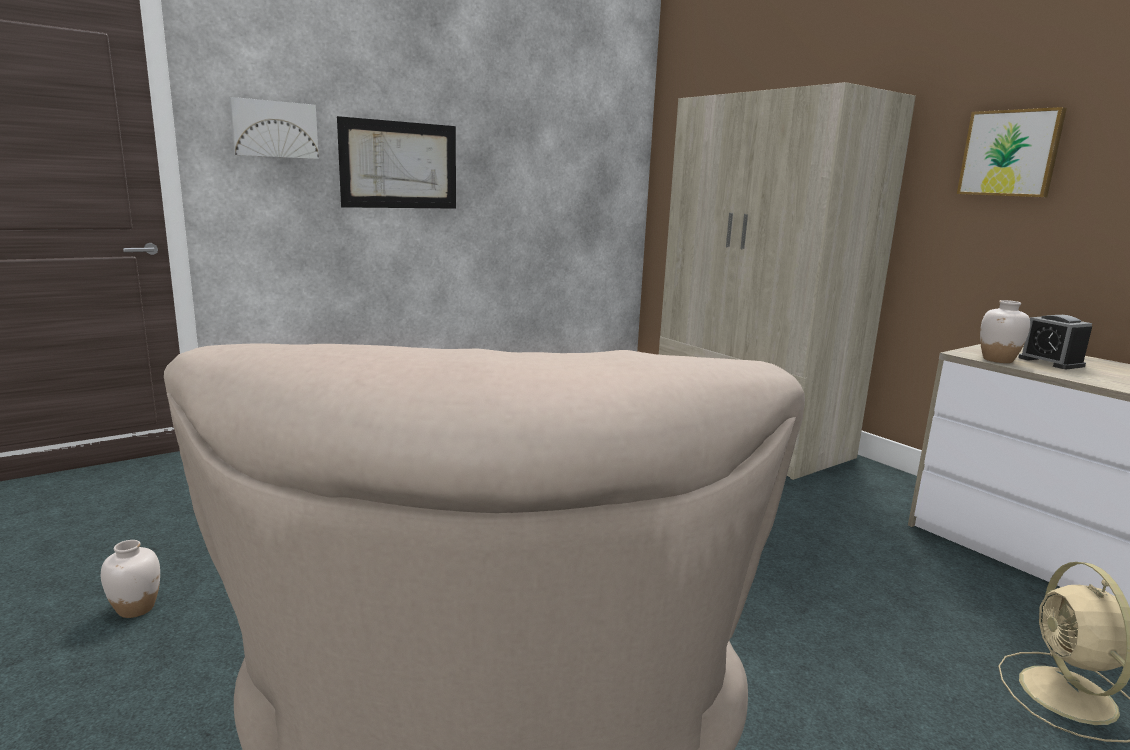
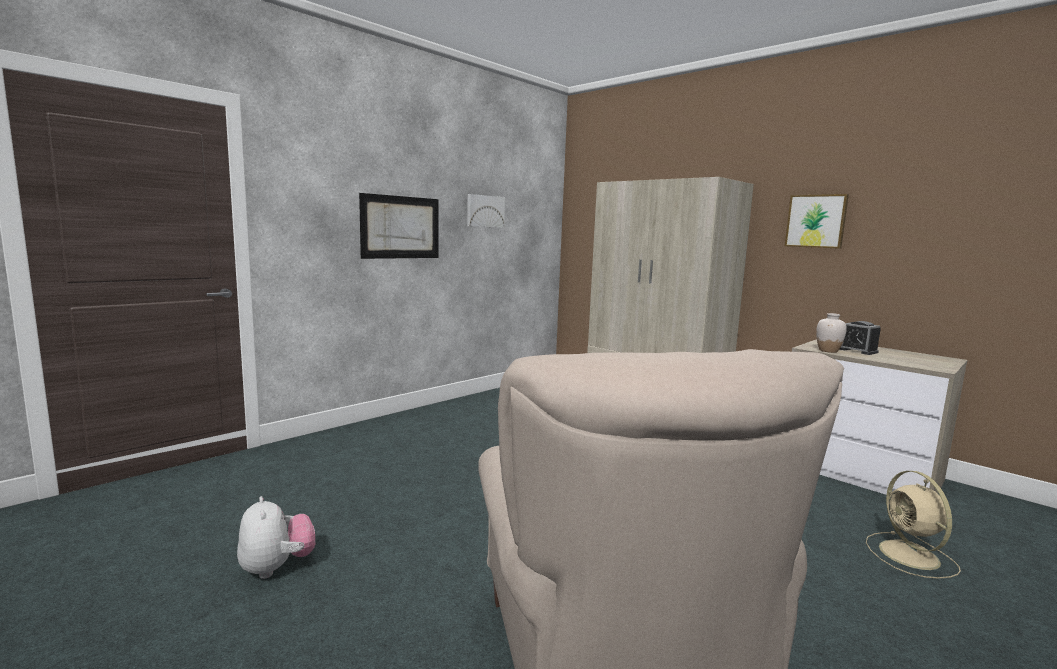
camera: 10 degrees left, 5 degrees down
(136, 609) = (277, 568): white vase -> plush toy
(274, 129) = (316, 202): picture -> picture (484, 211)

